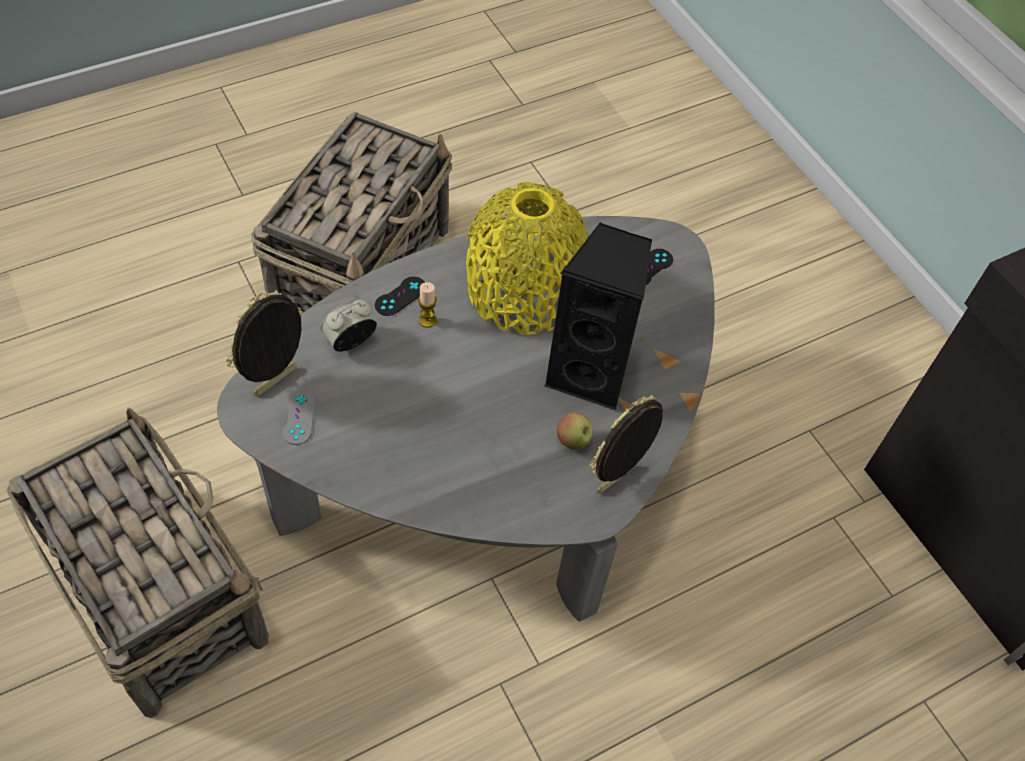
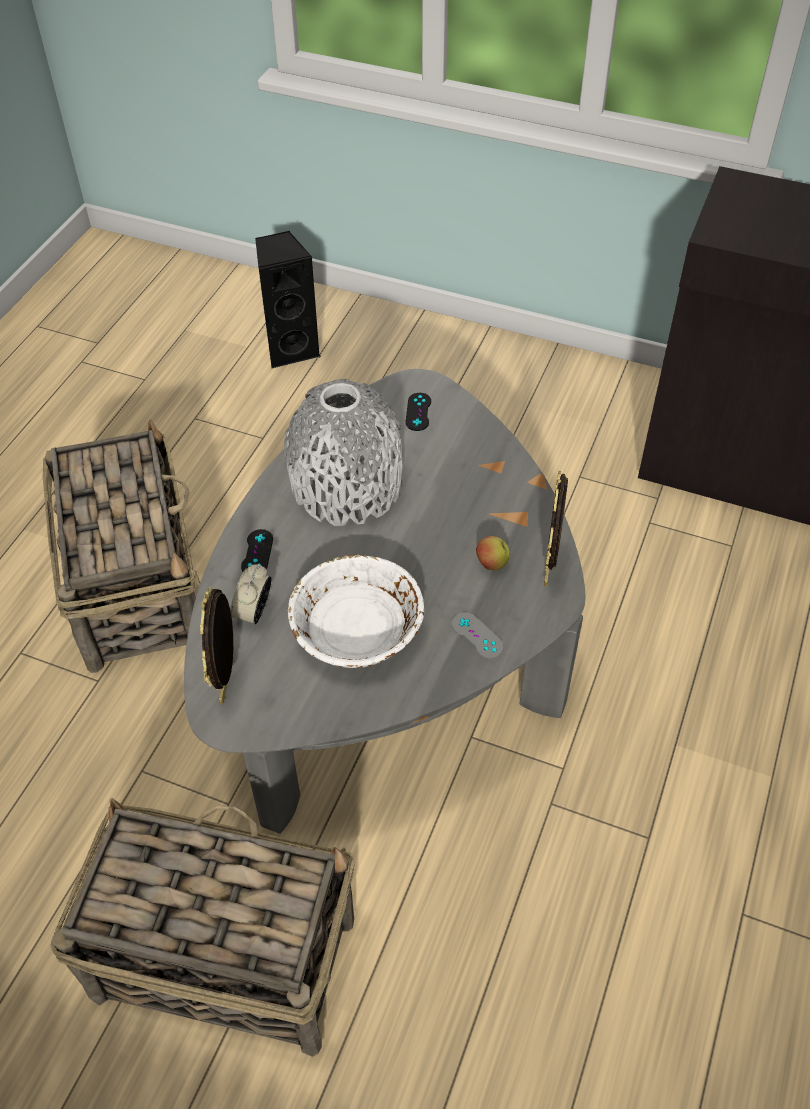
camera: 35 degrees left, 5 degrees down
(299, 417) = (274, 694): grey game controller -> grey game controller (477, 635)
(412, 412) = (357, 628): none -> white bowl
(427, 320) = (297, 556): candle -> none
(524, 290) = (346, 486): yellow vase -> grey vase
(591, 374) = (455, 511): black speaker -> black speaker (291, 349)

